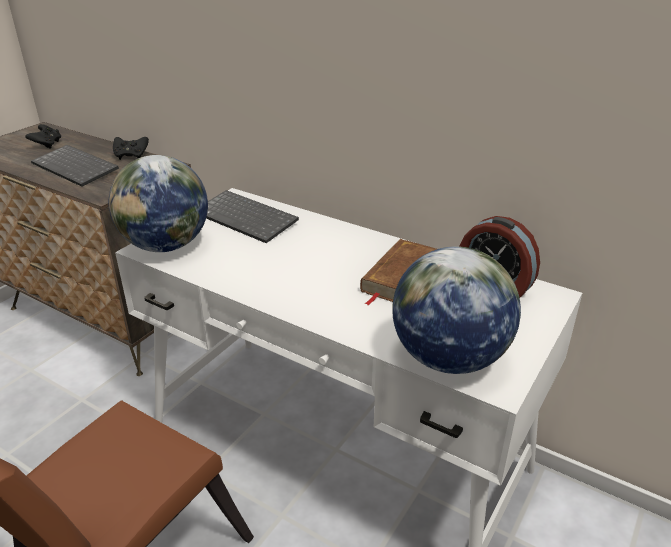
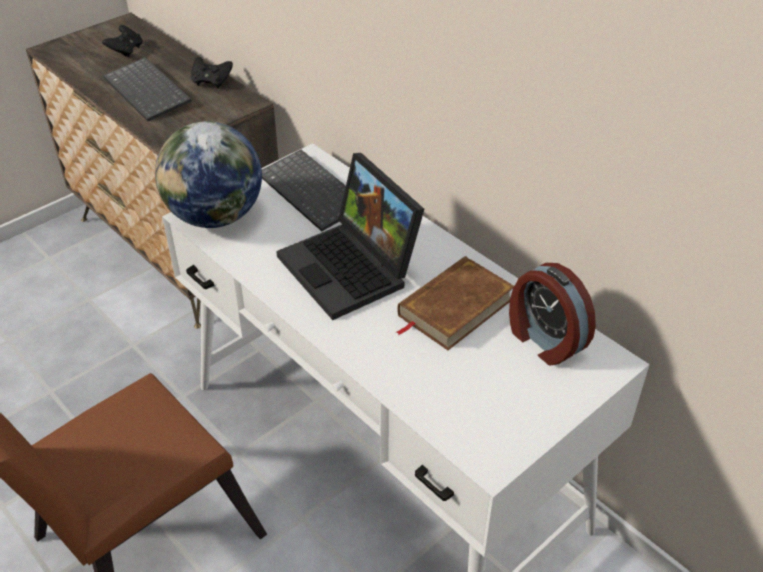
camera: 15 degrees right, 10 degrees up
(305, 264) = (352, 268): none -> laptop
(448, 358) = (454, 418): globe -> none

